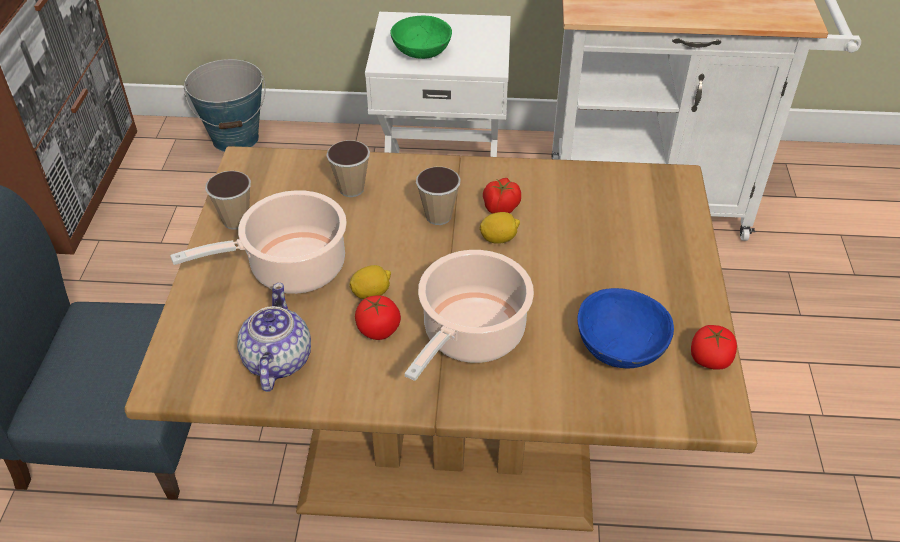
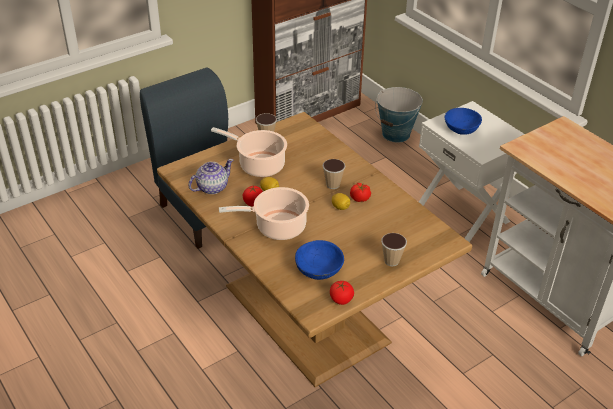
camera: 50 degrees right, 5 degrees down
(351, 189) = (319, 154): cup -> cup (391, 261)
(421, 50) = (461, 129): green bowl -> blue bowl

